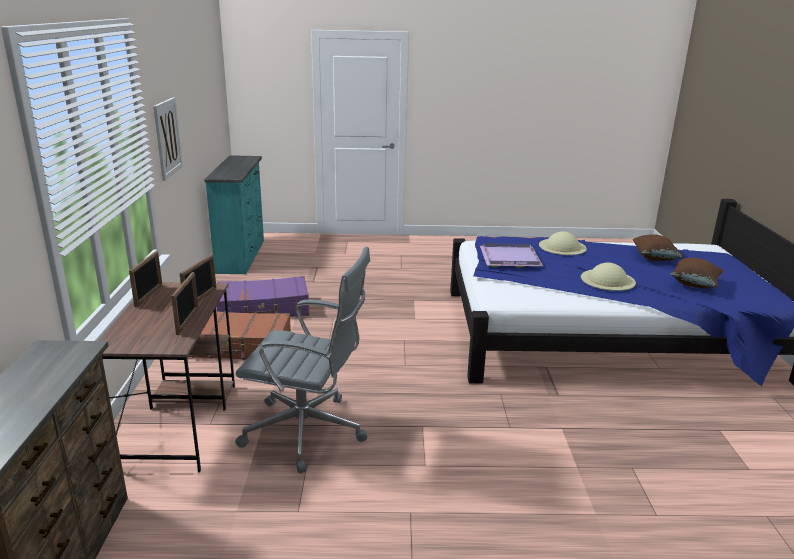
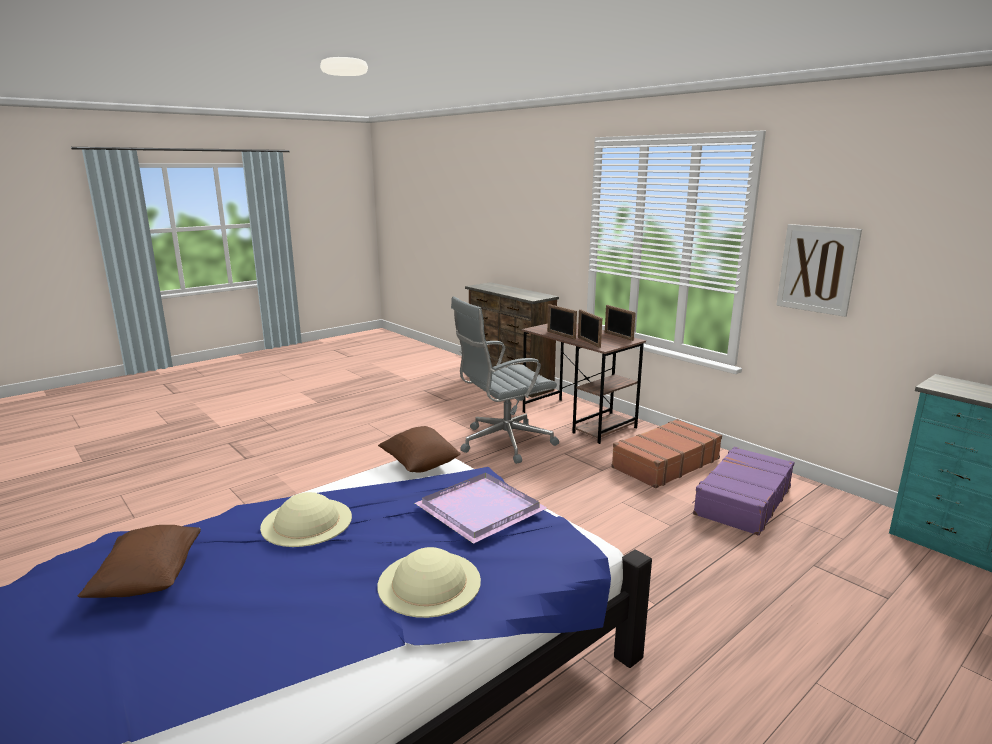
camera: 140 degrees right, 5 degrees down
(654, 258) = (221, 645): brown pillow -> brown pillow (420, 465)

